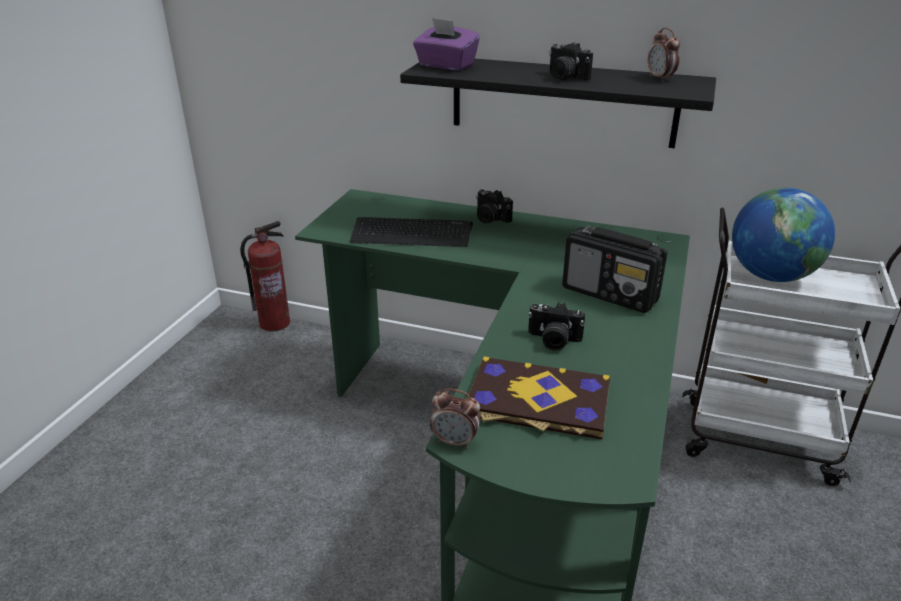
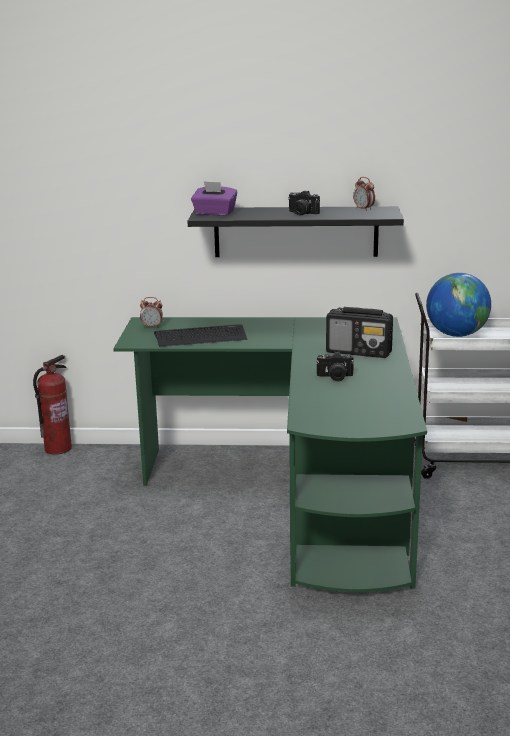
camera: 15 degrees left, 10 degrees down
(455, 442) = (303, 425): alarm clock -> alarm clock (152, 327)
(490, 218) = (252, 323): camera -> none
(538, 401) = (341, 403): book -> none

